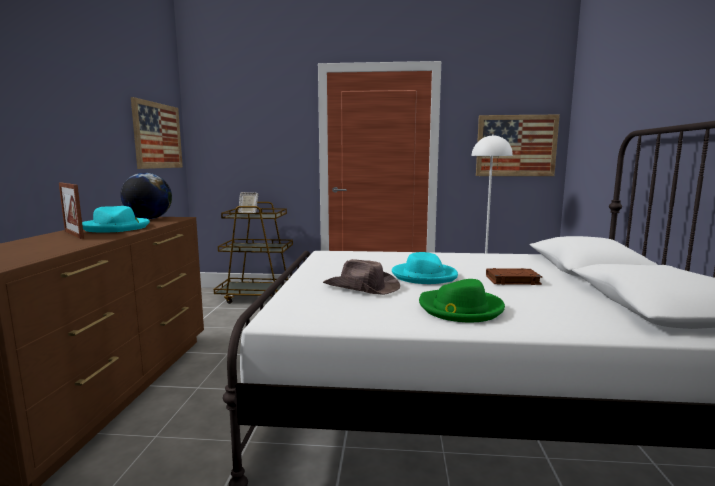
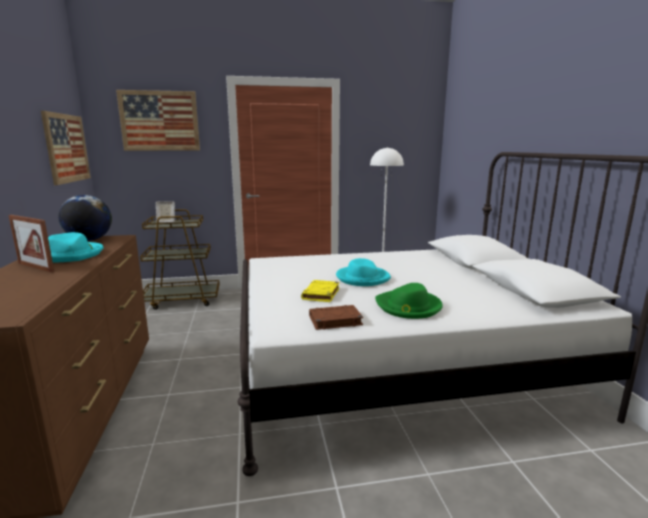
camera: 15 degrees left, 5 degrees up
(362, 287) = (321, 294): brown hat -> yellow book
(512, 280) = (429, 276): brown book -> brown book (334, 321)
(516, 146) = (402, 154): picture -> picture (159, 121)

